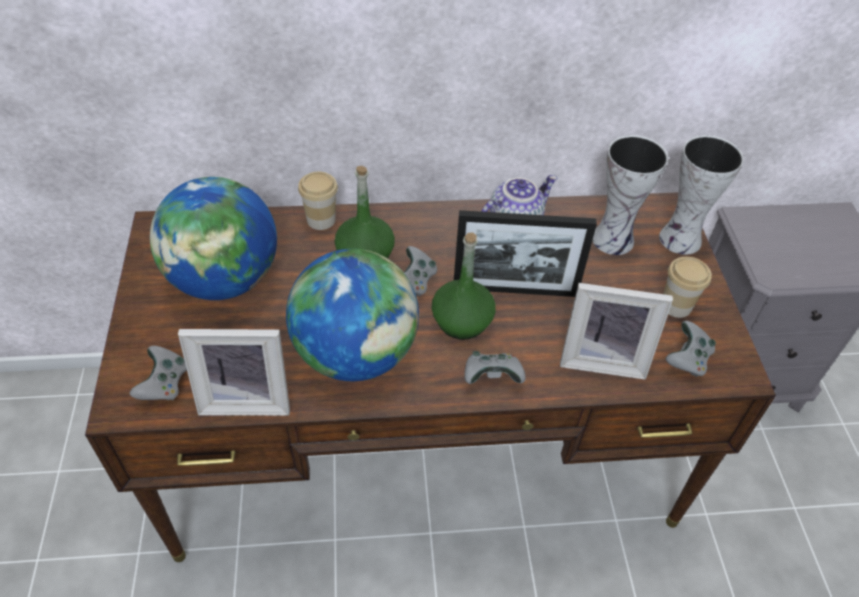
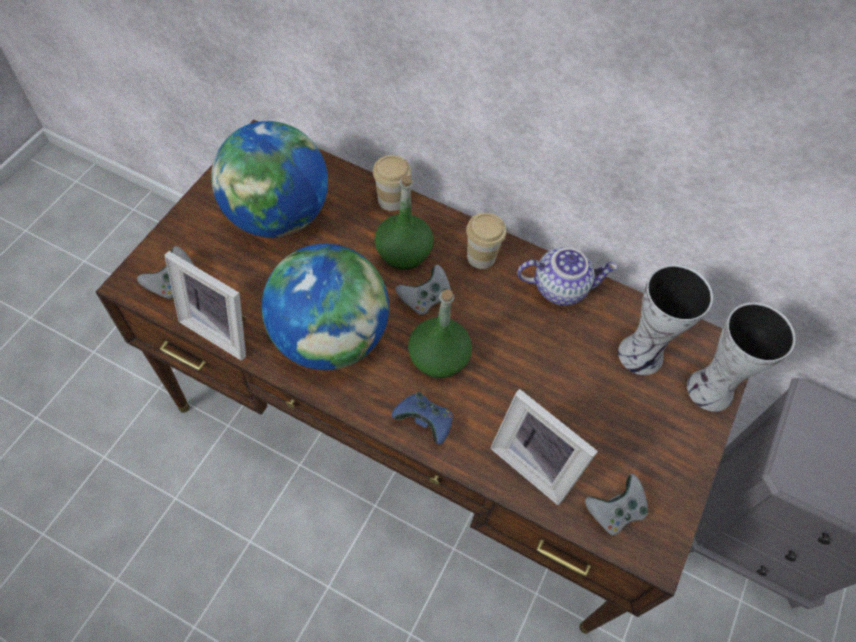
camera: 30 degrees right, 10 degrees up
(492, 377) = (424, 422): grey game controller -> blue game controller
(515, 290) = (507, 354): picture frame -> none
(676, 305) = (648, 453): cup -> cup (481, 257)

